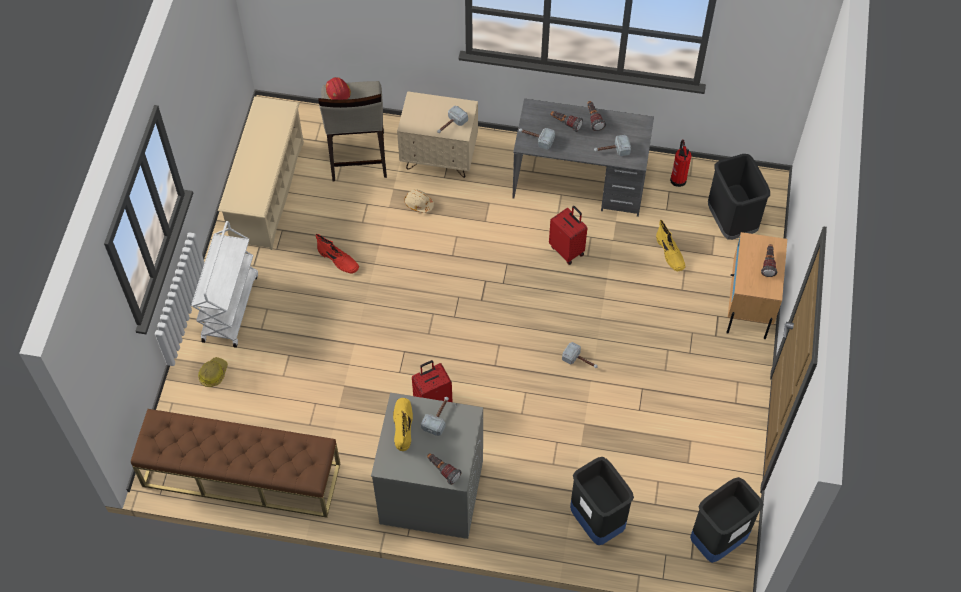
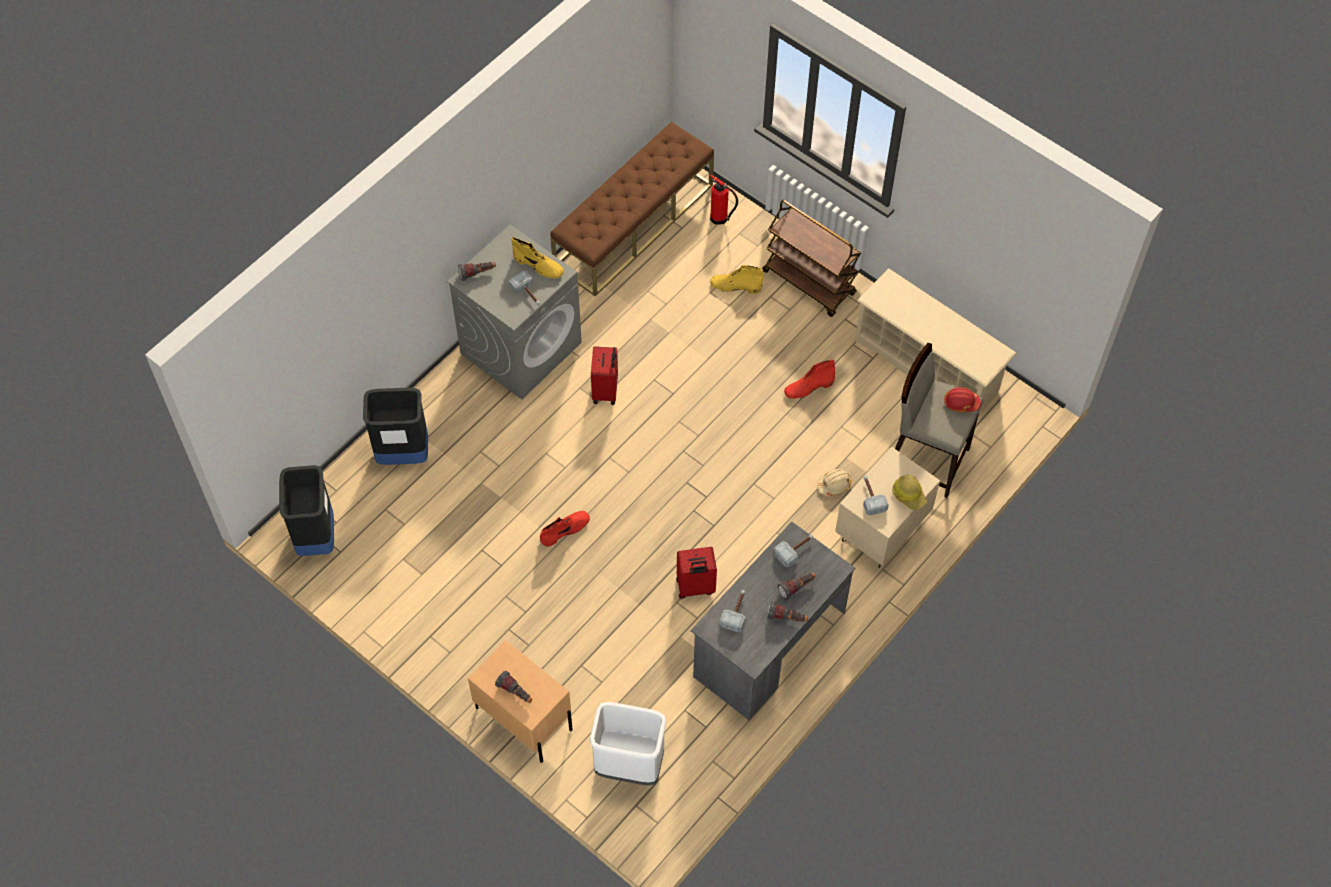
camera: 120 degrees right, 0 degrees up
(213, 374) = (746, 243): hard hat -> hard hat (909, 494)
(230, 307) = (809, 283): white cart -> brown cart
(580, 361) = (565, 530): hammer -> red boot
(670, 253) = (630, 681): yellow boot -> yellow boot (735, 286)
(678, 178) = (716, 746): fire extinguisher -> fire extinguisher (720, 219)
(731, 222) = (628, 765): black trash can -> white trash can

